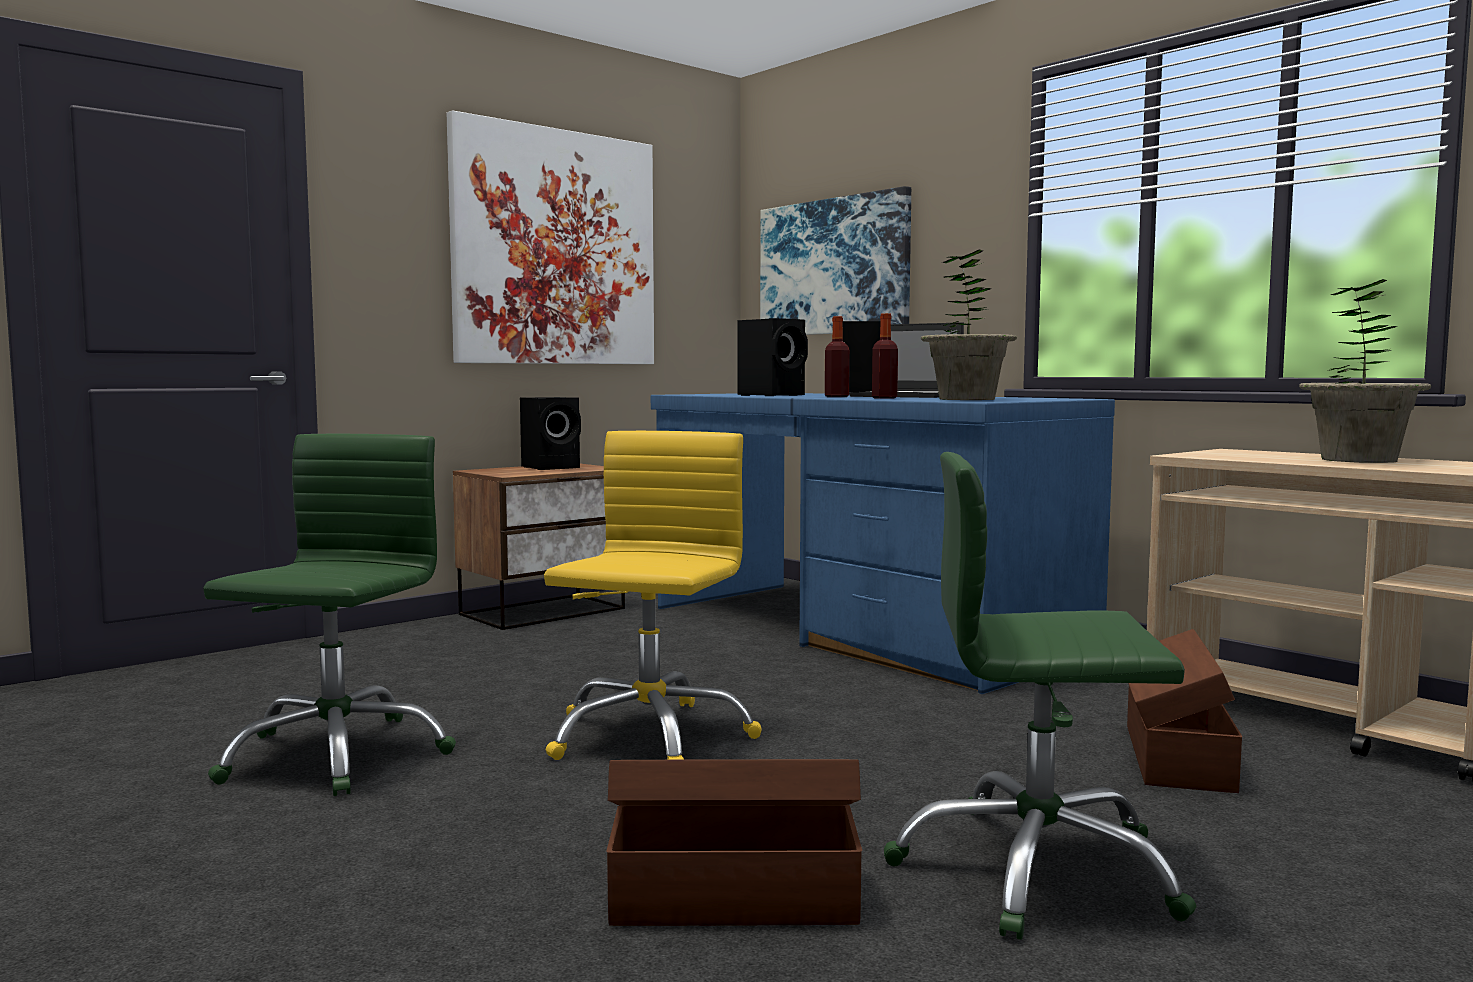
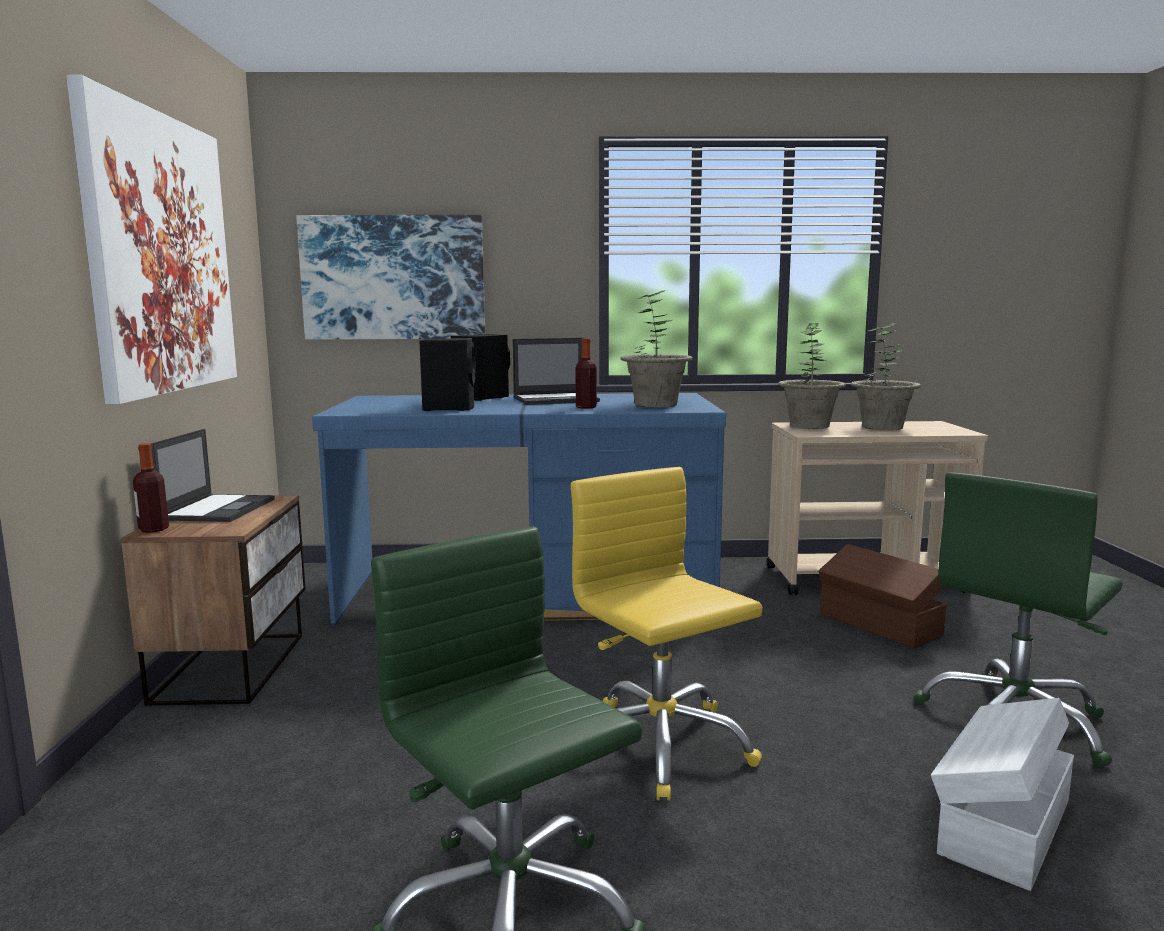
camera: 50 degrees left, 5 degrees up
(552, 467) = (219, 509): black speaker -> laptop
(731, 896) = (1001, 826): brown storage box -> white storage box
(836, 397) = (529, 407): bottle -> bottle (153, 529)
(1246, 452) = (809, 426): none -> potted plant

